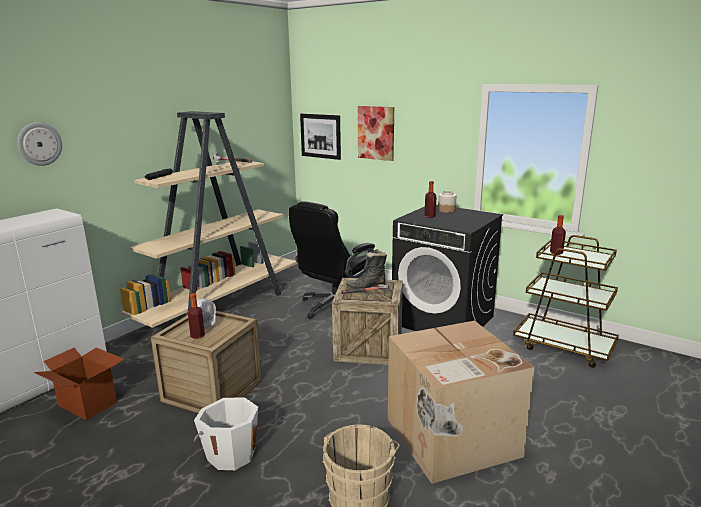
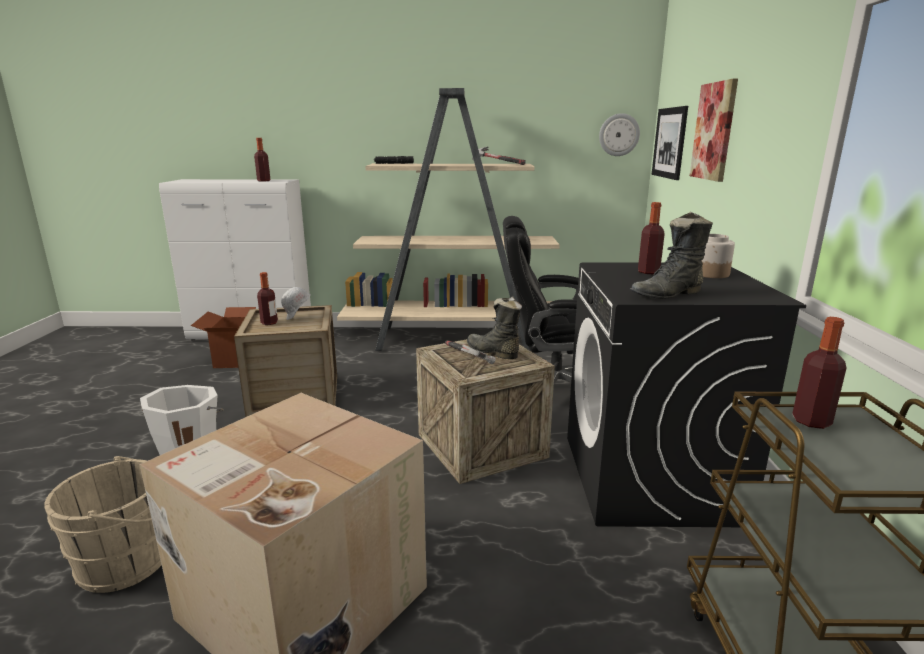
camera: 55 degrees right, 0 degrees up
(39, 144) = (291, 114): wall clock -> wall clock (619, 135)
(39, 217) = (263, 181): none -> bottle
(468, 223) = (668, 294): none -> black boot

